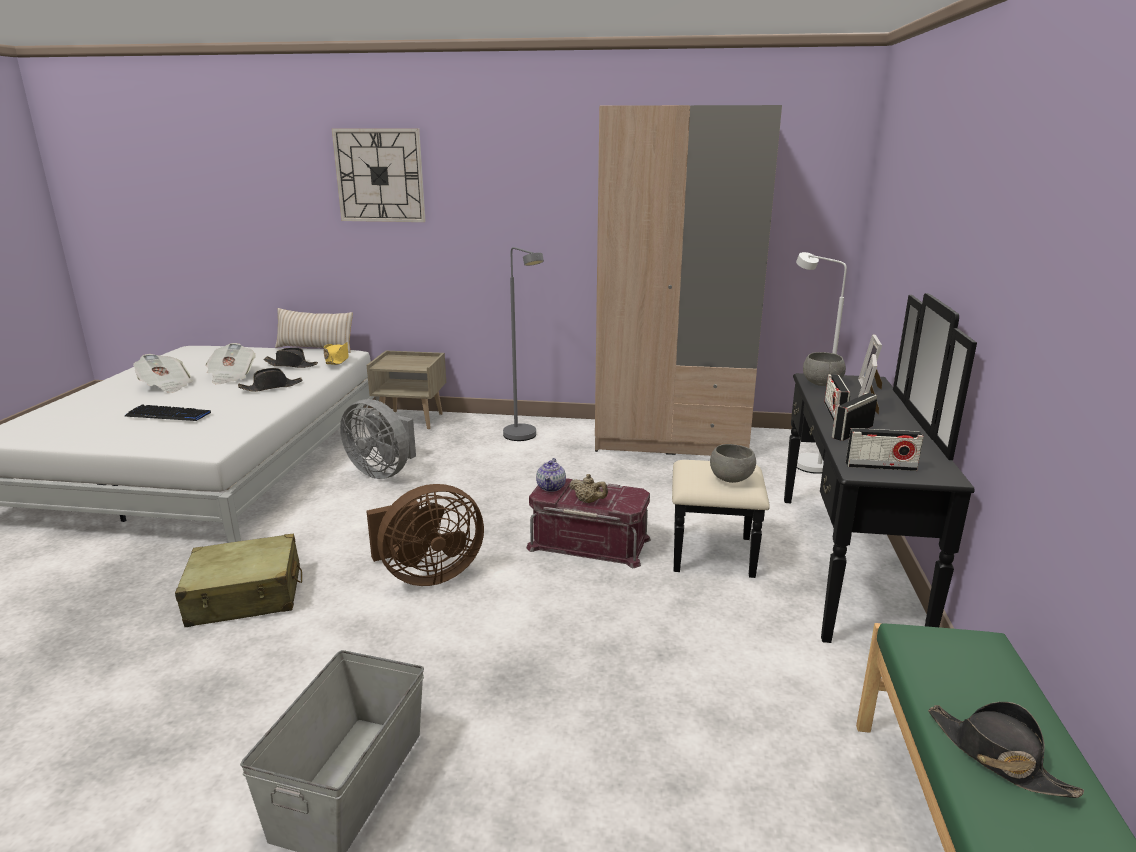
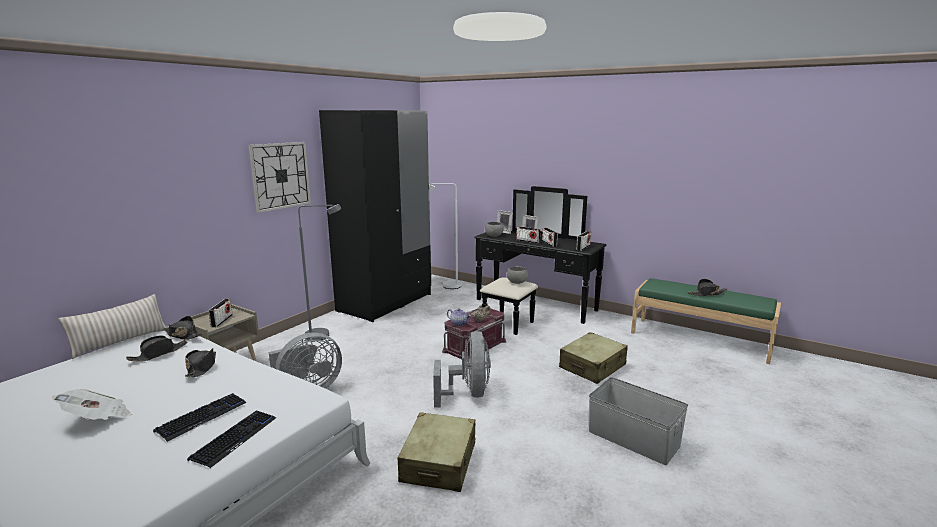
camera: 65 degrees left, 5 degrees down
(129, 437) = (234, 438): none -> keyboard
(231, 376) = (133, 383): newspaper -> none
(337, 360) = (183, 335): yellow hat -> black hat
(380, 175) = (160, 167): wall clock -> wall clock (280, 176)
(401, 364) = (222, 321): none -> radio
(427, 575) = (468, 394): brown fan -> grey fan
(614, 687) = (592, 366): none -> beige suitcase
(671, 439) = (385, 302): beige wardrobe -> black wardrobe

